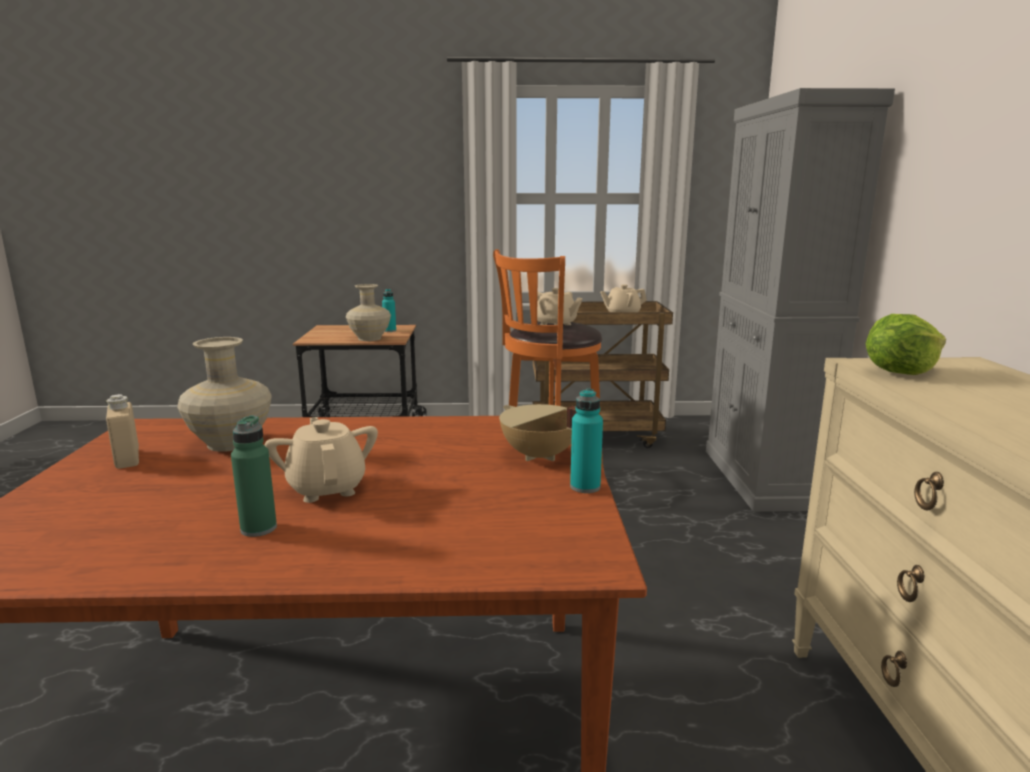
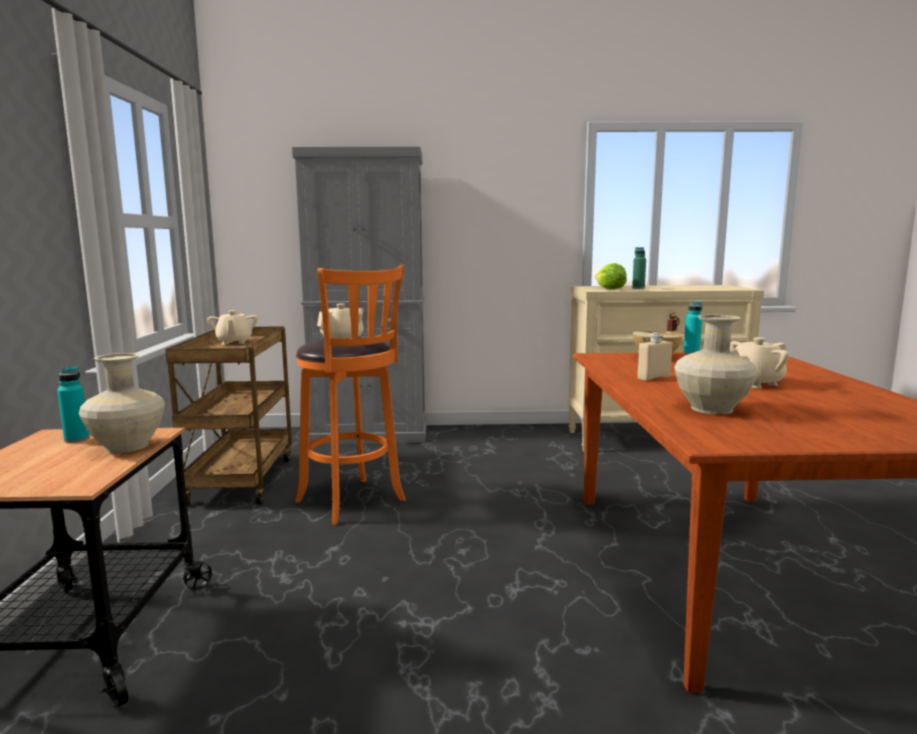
camera: 90 degrees left, 5 degrees down
(127, 459) = (784, 430): beige bottle -> beige bottle (654, 378)
(258, 528) = (821, 389): green bottle -> green bottle (638, 288)

